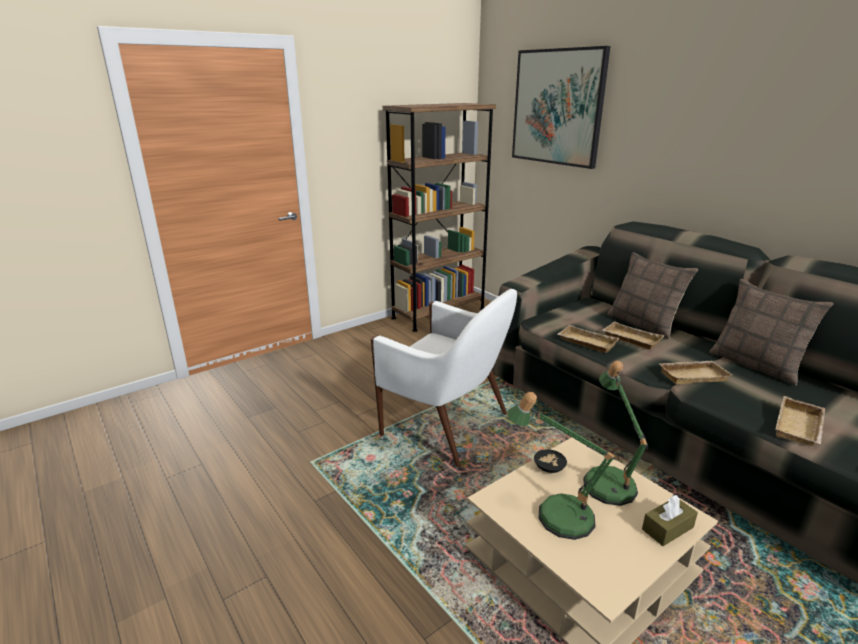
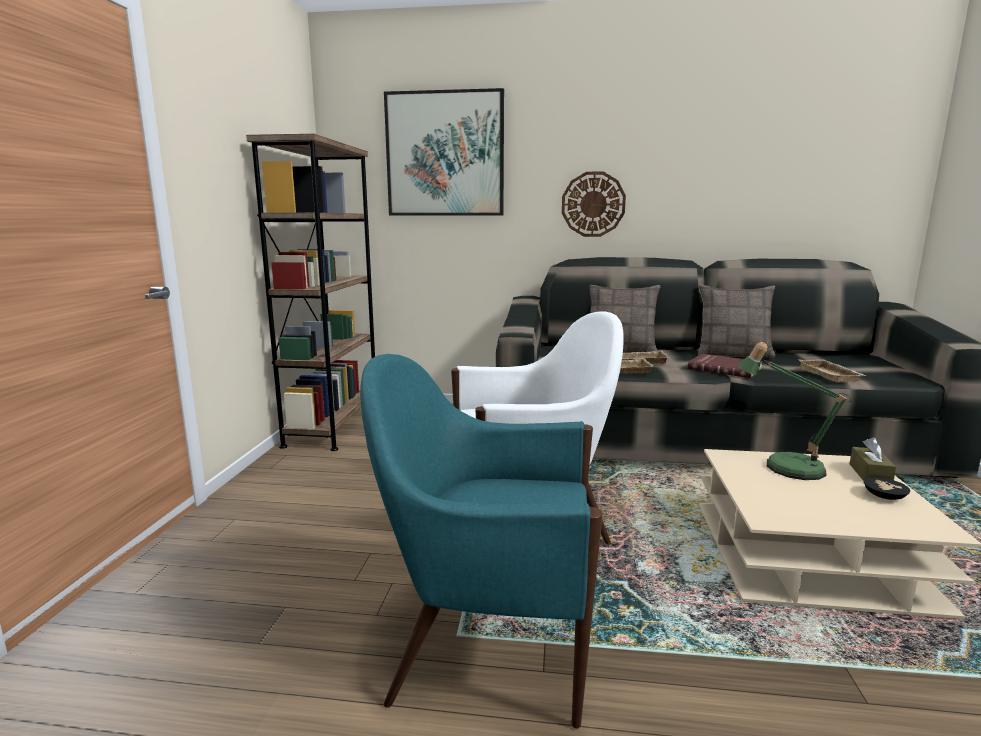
camera: 45 degrees left, 10 degrees down
(318, 472) = (487, 639): none -> turquoise armchair
(548, 467) = (741, 477): black bowl -> black bowl (884, 497)
(556, 512) = (814, 502): table lamp -> none
(675, 168) = (593, 204): none -> wall clock
(692, 375) = (725, 368): beige tray -> red book

